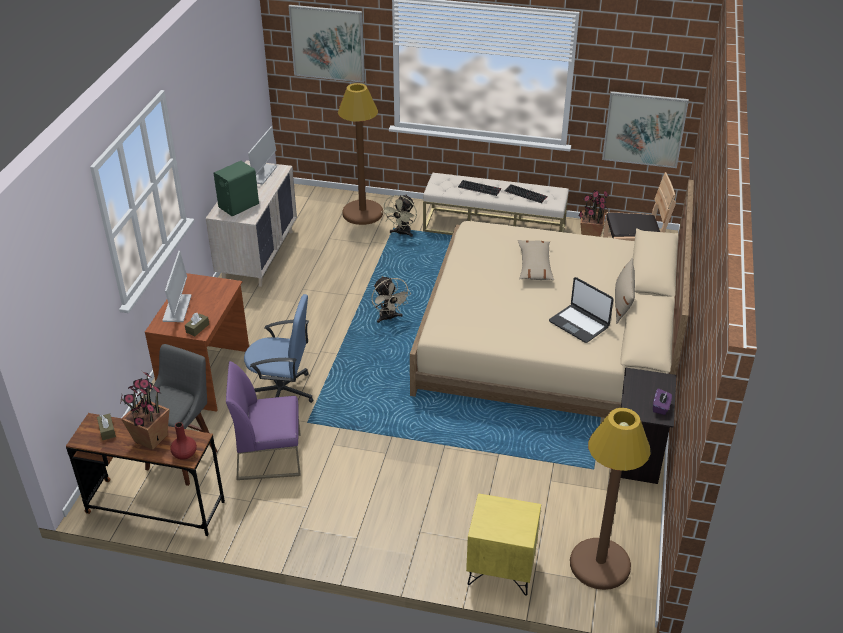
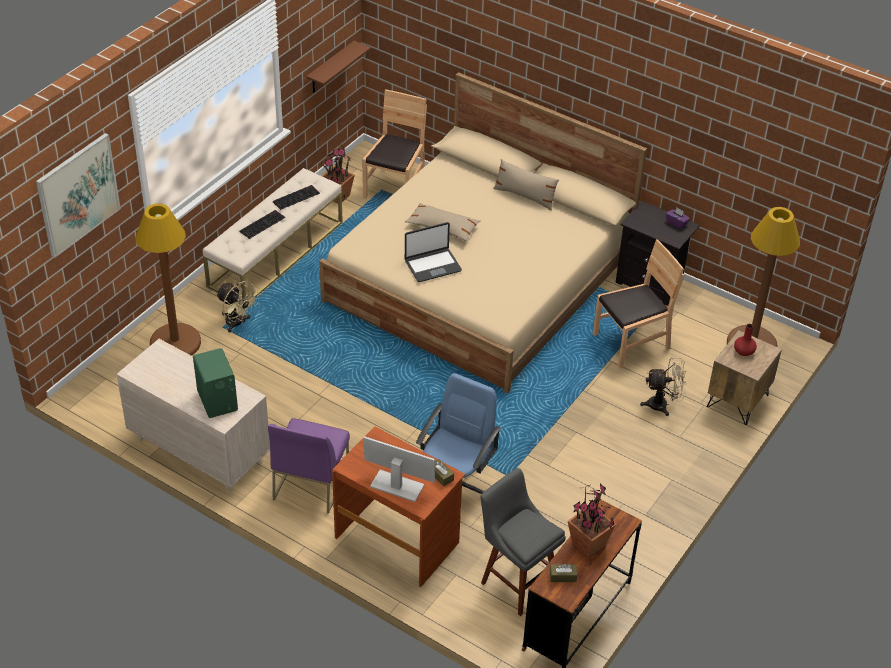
camera: 70 degrees left, 5 degrees up
(184, 454) = (620, 523): red vase -> red vase (743, 352)
(262, 174) = (160, 367): monitor -> none
(270, 456) = (543, 514): purple chair -> purple chair (311, 482)
(389, 318) = (381, 375): beige fan -> beige fan (663, 405)
(500, 570) = (738, 401): yellow nightstand -> brown nightstand
(535, 464) = (631, 342): none -> brown chair
(579, 324) = (541, 231): laptop -> laptop (432, 265)
(644, 129) = (330, 68): picture -> brown shelf

